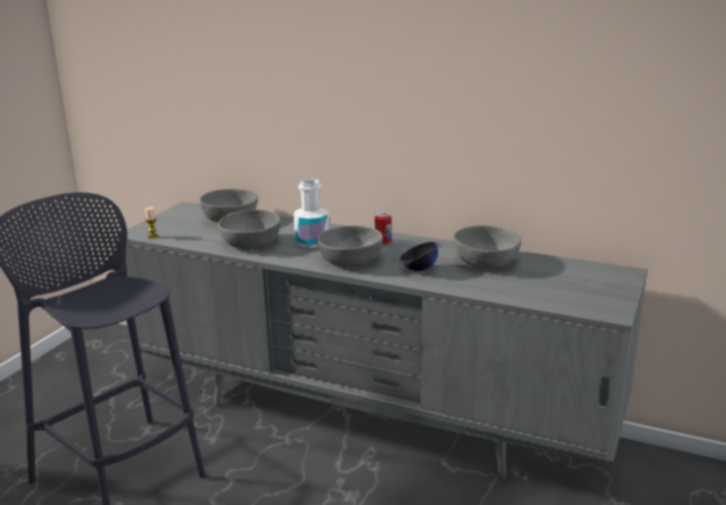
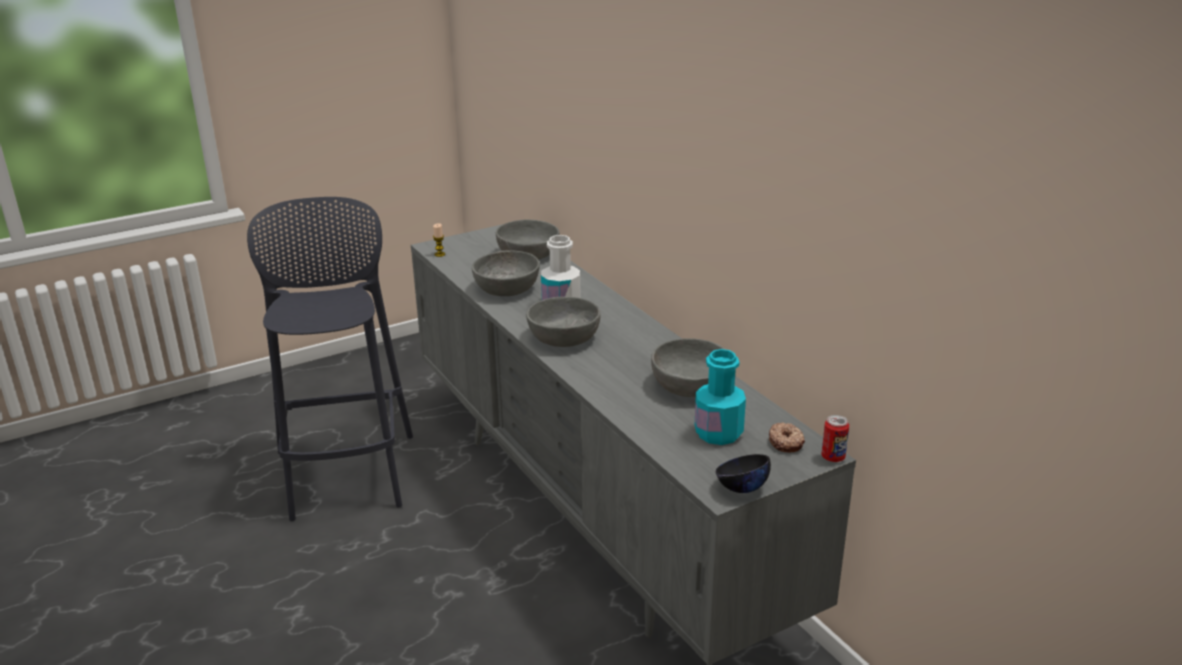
camera: 35 degrees right, 5 degrees up
(383, 242) = (624, 327): can -> can (833, 457)
(418, 269) = (611, 370): black bowl -> black bowl (741, 488)
(550, 282) = (718, 433): none -> turquoise bottle
(597, 273) = (786, 442): none -> donut

